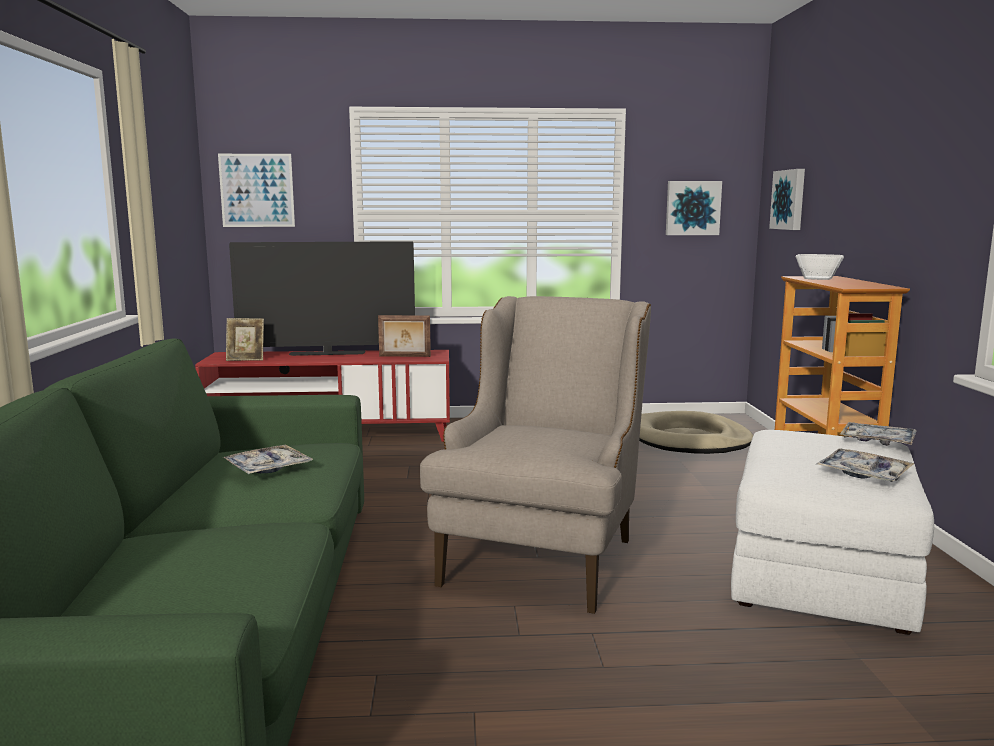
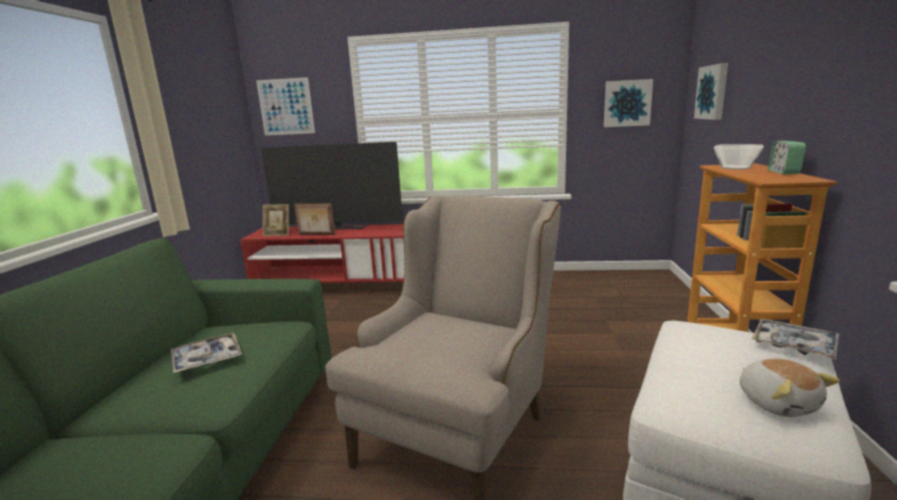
camera: 10 degrees right, 5 degrees up
(404, 356) = (392, 231): picture frame -> picture frame (316, 234)
(689, 439) = (618, 296): beige dog bed -> none
(863, 282) = (783, 172): none -> alarm clock
(863, 474) = (778, 402): tray -> plush toy

